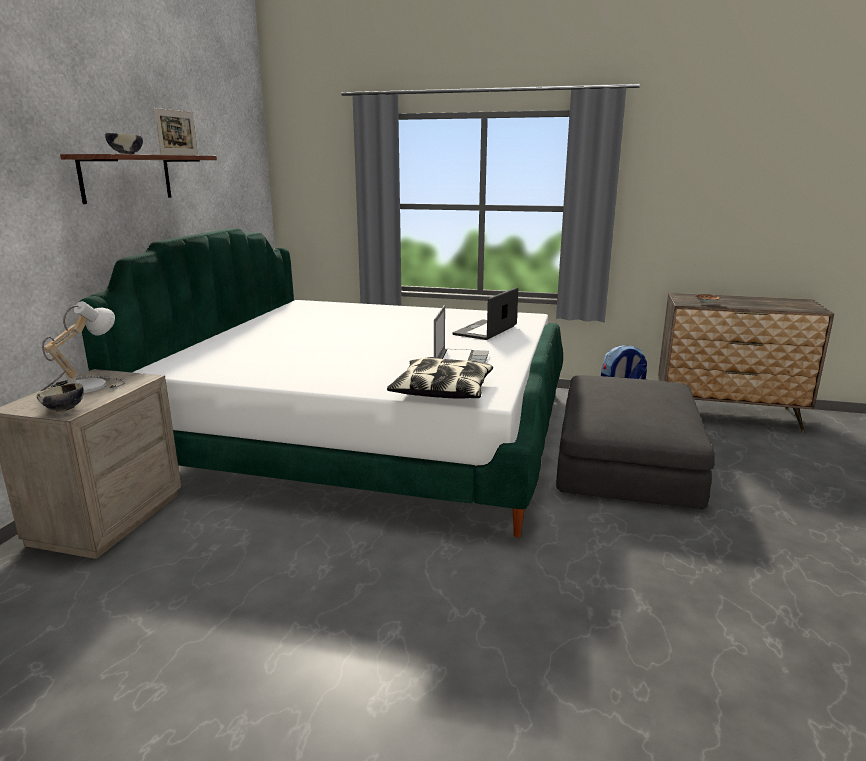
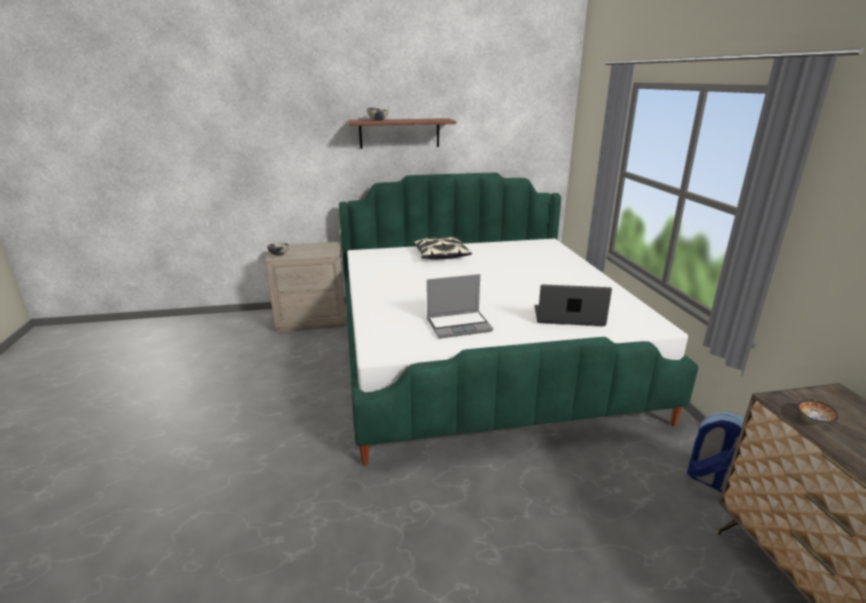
camera: 65 degrees right, 5 degrees up
(84, 386) = (312, 248): table lamp -> none
(179, 154) = (419, 121): picture frame -> none
(442, 391) = (384, 332): pillow -> pillow (440, 255)
(625, 458) = (563, 509): grey ottoman -> none

